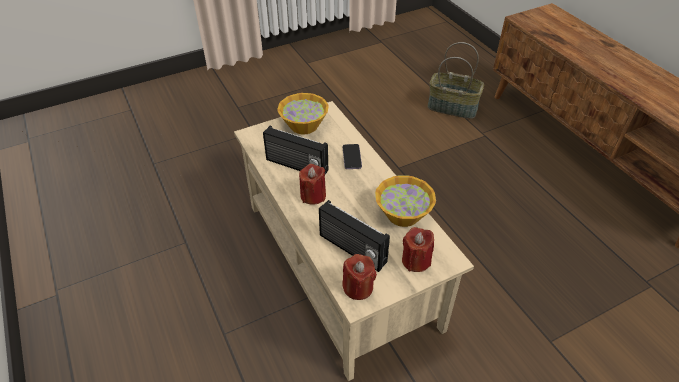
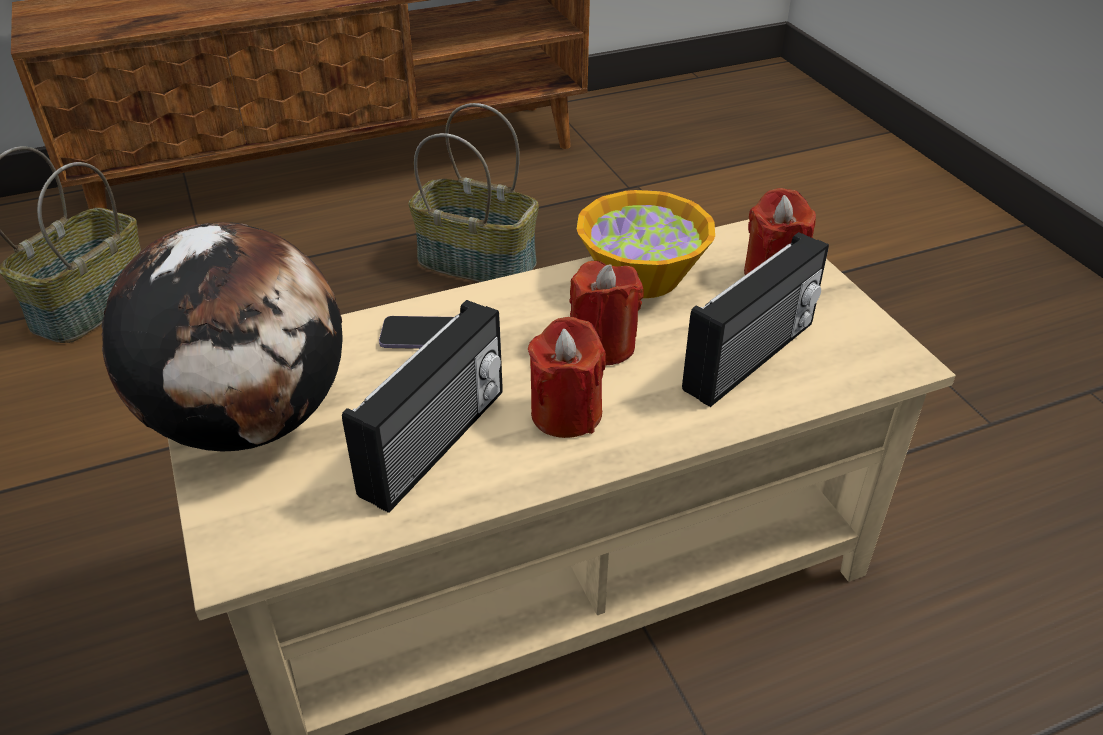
camera: 85 degrees left, 5 degrees down
(304, 125) = (251, 421): bowl -> globe
(358, 287) = (860, 356): red candle -> red candle (602, 345)
(533, 218) = (478, 262): none -> basket

